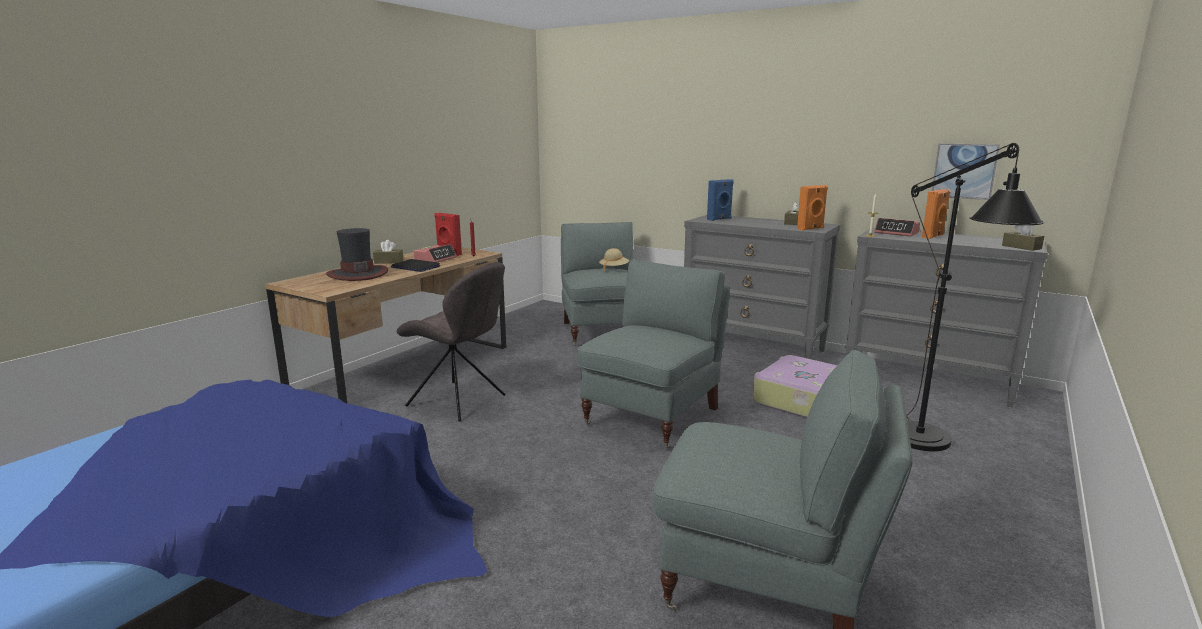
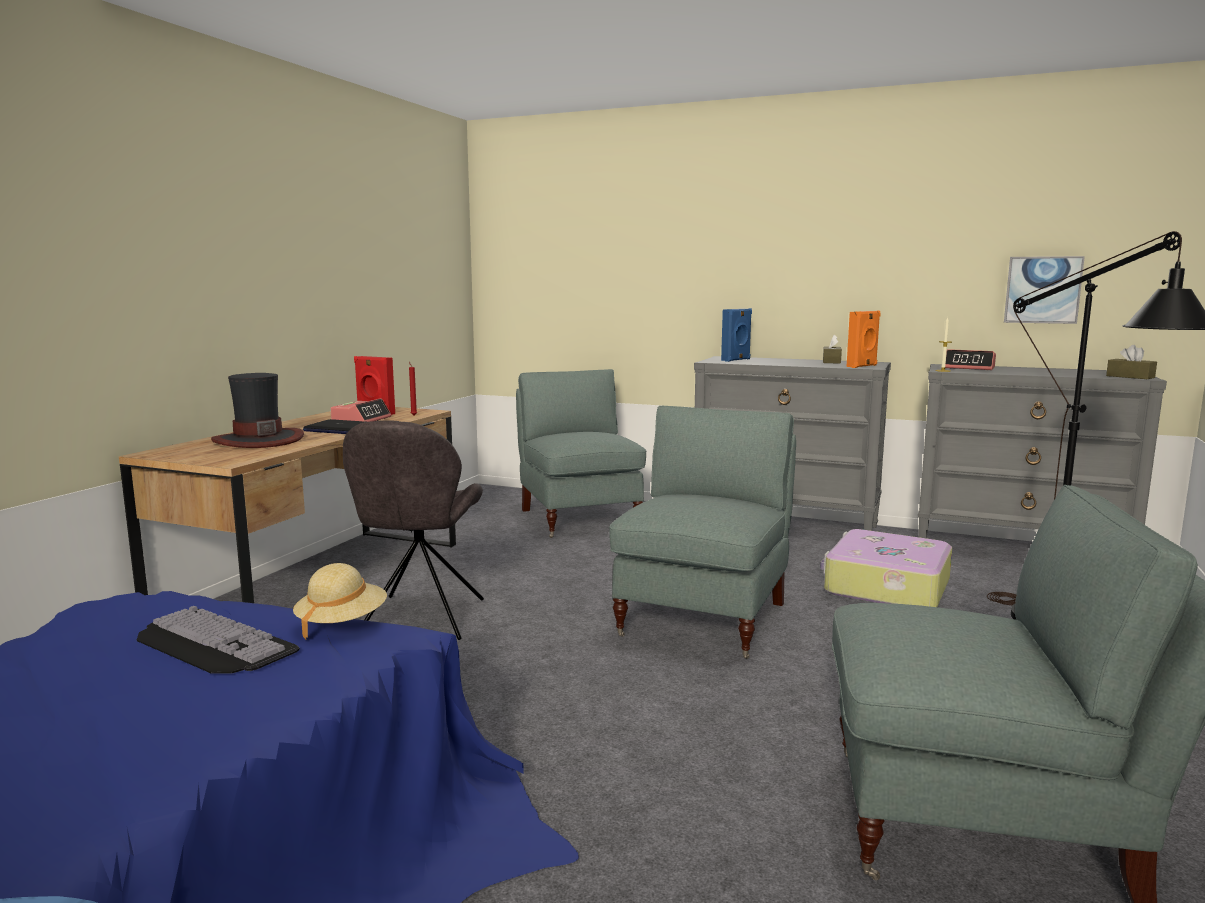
camera: 10 degrees left, 5 degrees down
(270, 418) = (208, 643): none -> keyboard
(388, 262) = (293, 425): brown tissue box -> none
(459, 401) = (420, 619): grey chair -> grey chair turned 75 degrees clockwise
(614, 269) = (597, 430): beige hat -> beige hat (342, 623)
(933, 236) = (1016, 370): orange speaker -> none

